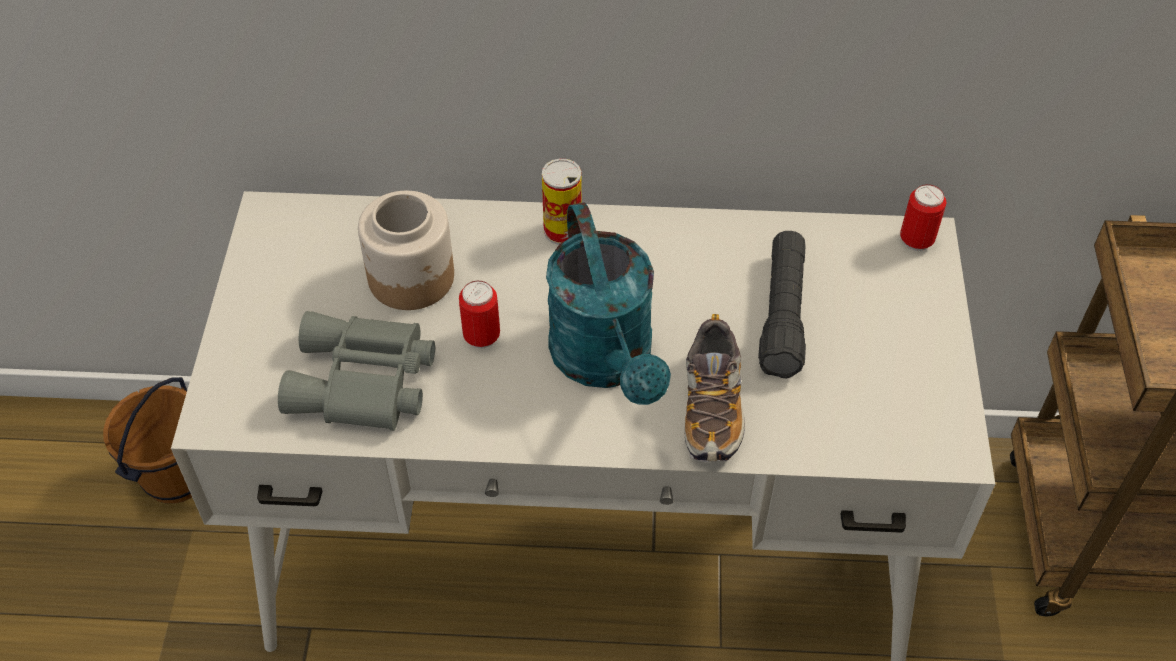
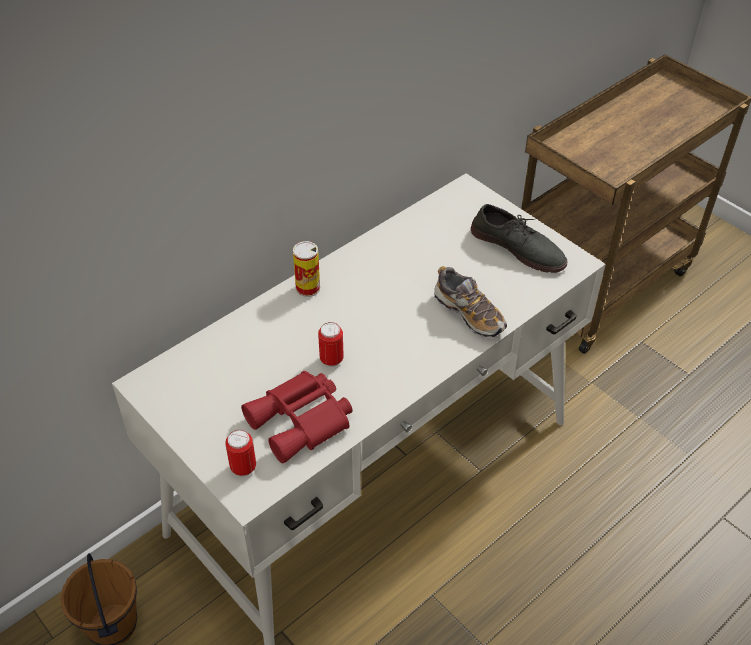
camera: 45 degrees left, 5 degrees down
(363, 384) = (302, 421): grey binoculars -> red binoculars
(412, 277) = (262, 358): jar -> none
(607, 362) = (402, 328): turquoise watering can -> none
(782, 314) = (449, 257): black flashlight -> none
(895, 369) = (518, 247): none -> grey shoe
(916, 240) = (463, 191): can -> can (243, 467)

